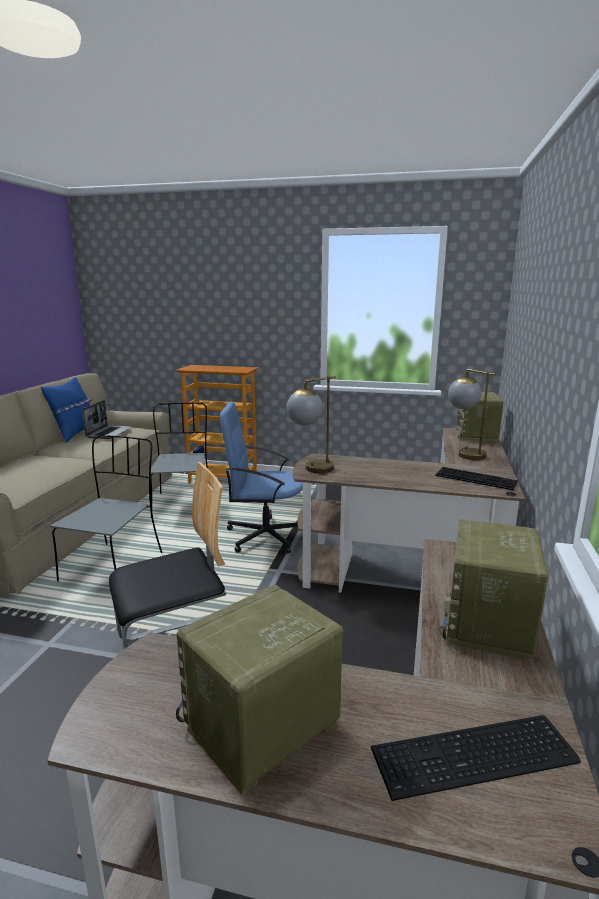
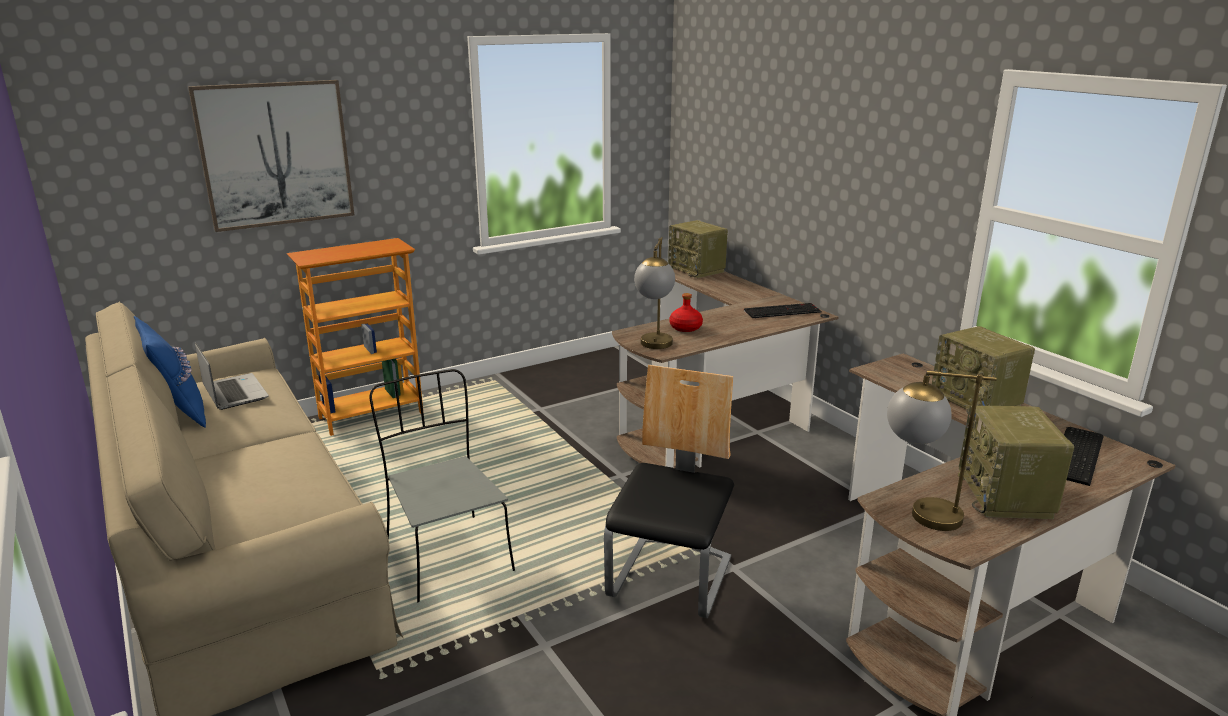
camera: 45 degrees left, 5 degrees up
(183, 504) = (379, 461): grey chair -> none
(192, 303) = (276, 154): none -> picture
(264, 536) = (545, 452): blue office chair -> none
(365, 466) = (685, 328): none -> red bottle
(464, 453) = (725, 290): table lamp -> table lamp (917, 515)

